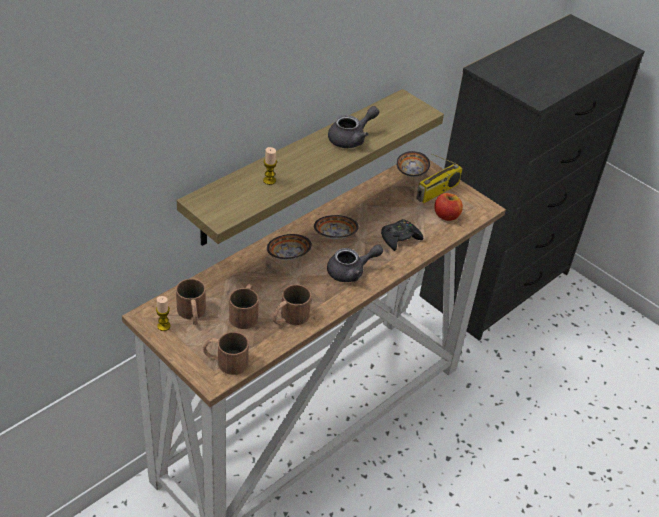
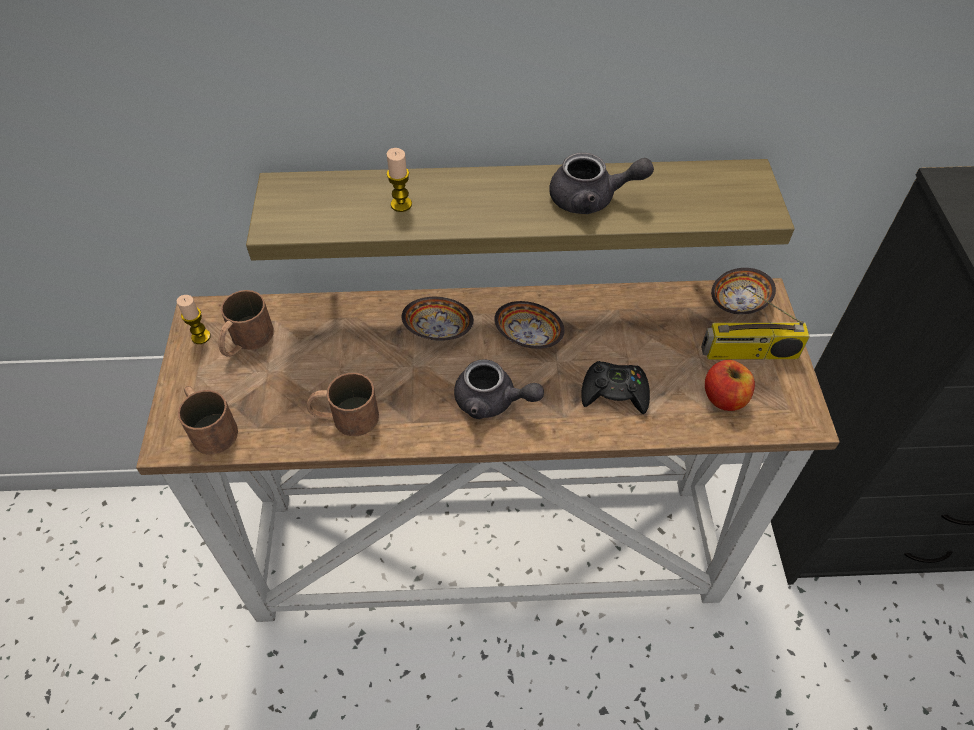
camera: 45 degrees right, 10 degrees up
(245, 313) = (303, 377): brown mug -> none

